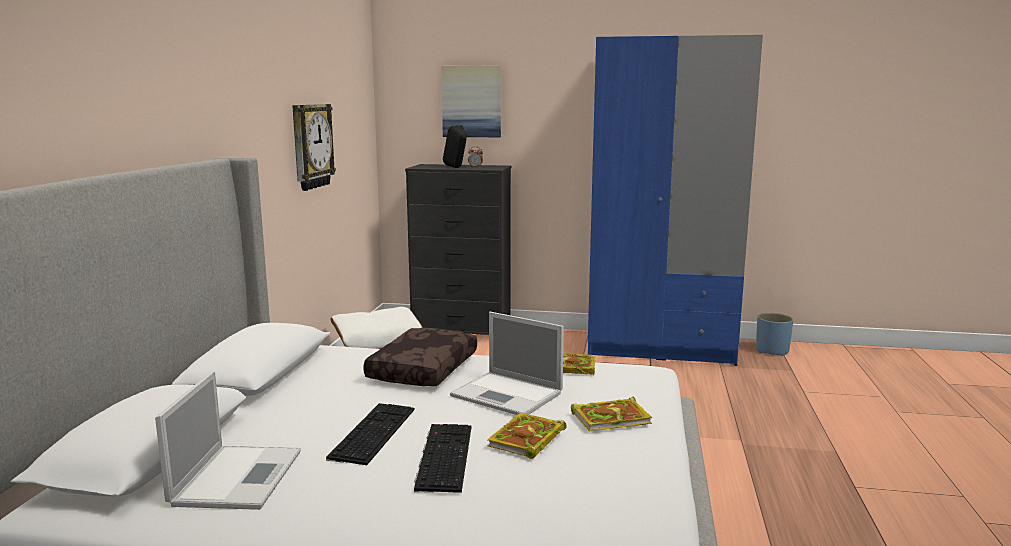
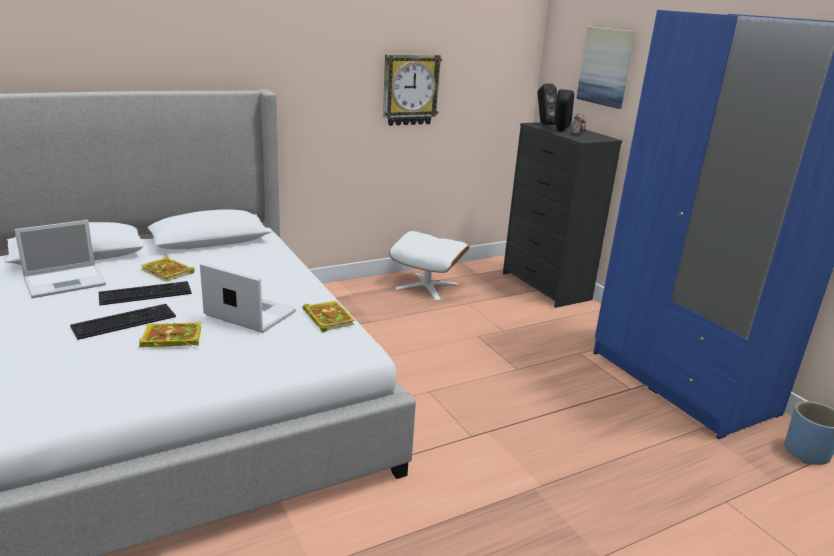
camera: 50 degrees right, 10 degrees up
(422, 369) = (267, 276): brown pillow -> none
(423, 166) = (544, 124): none -> black speaker
(508, 395) = (248, 313): laptop -> laptop turned 120 degrees clockwise
(612, 418) = (239, 358): book -> book (168, 272)

